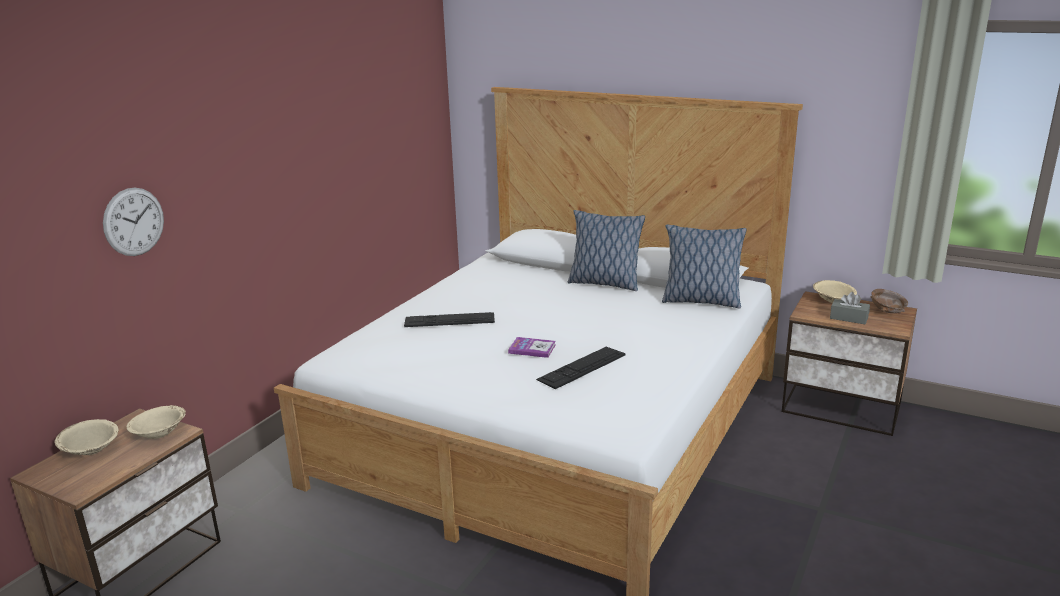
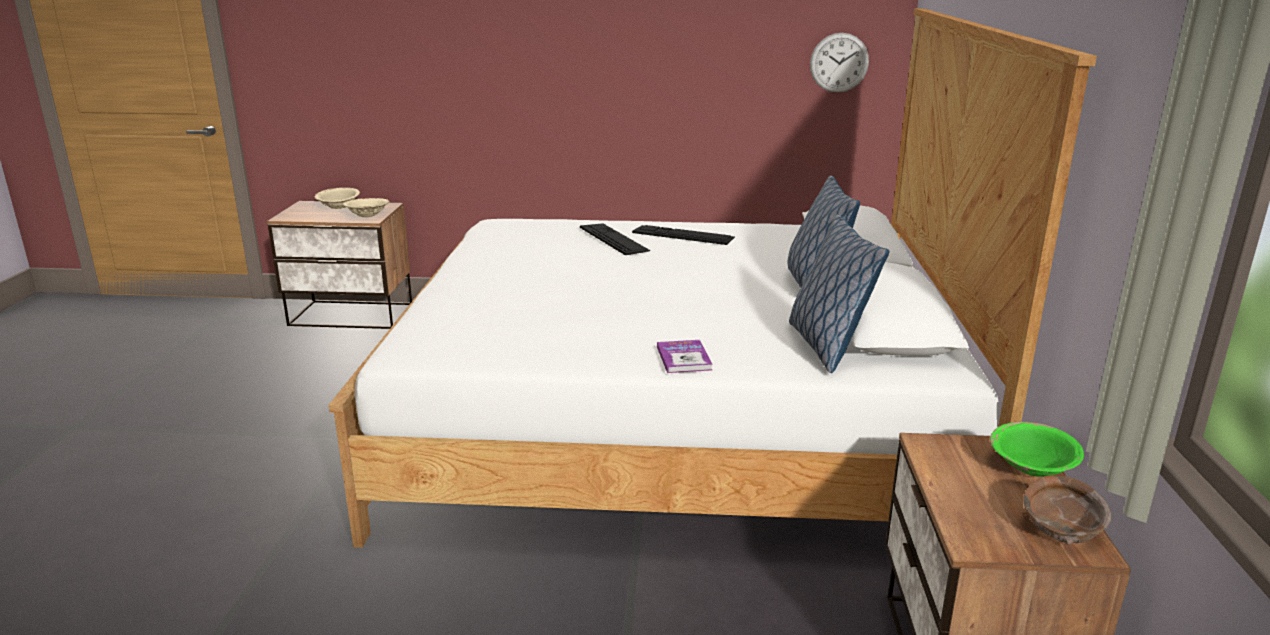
camera: 65 degrees right, 0 degrees up
(134, 222) = (424, 50): wall clock -> wall clock (839, 62)
(532, 349) = (577, 281): book -> book (684, 358)
(582, 367) = (548, 308): keyboard -> keyboard (683, 235)
(833, 300) = (1032, 467): beige bowl -> green bowl
(848, 318) = (962, 487): grey tissue box -> none

